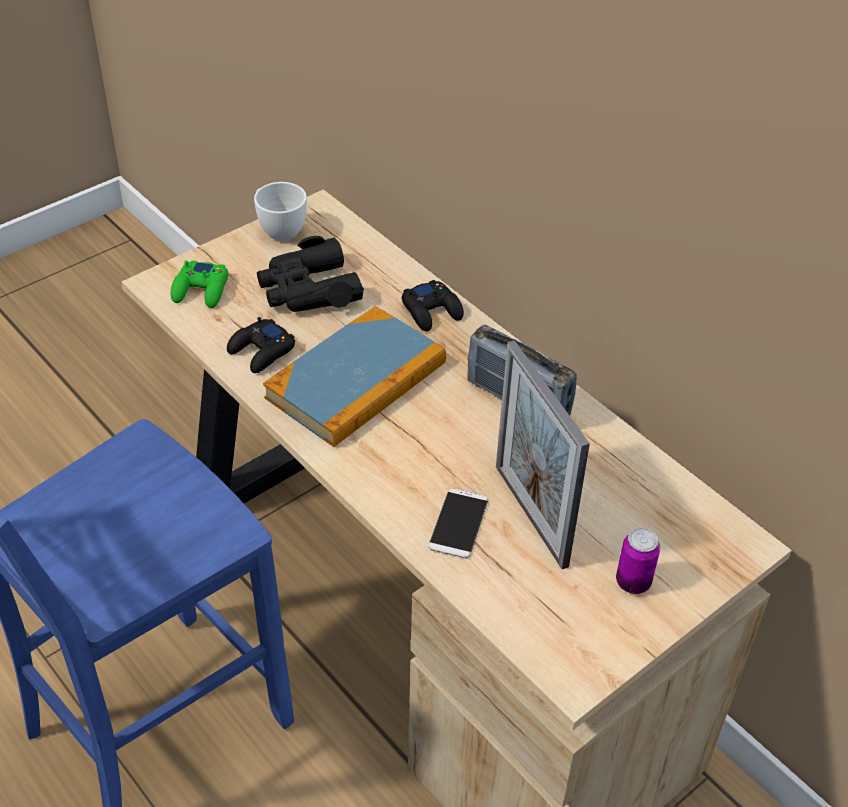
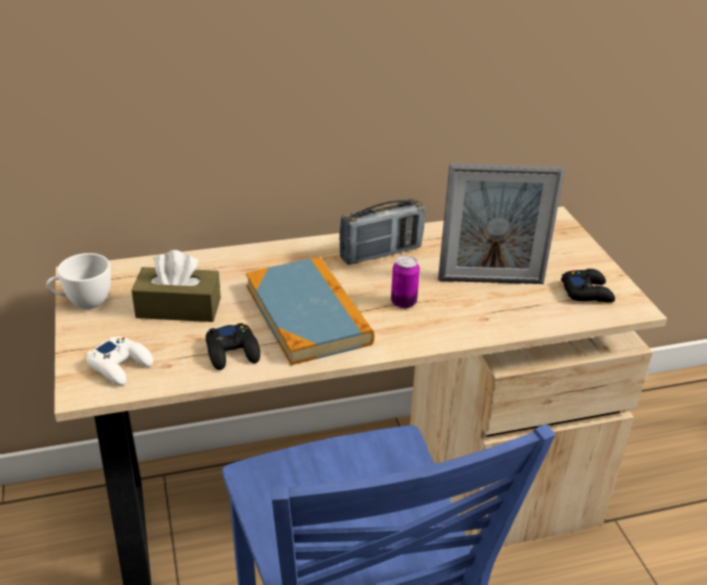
camera: 65 degrees left, 10 degrees down
(201, 290) = (120, 365): green game controller -> white game controller
(308, 290) = (178, 308): black binoculars -> brown tissue box
(432, 311) = (259, 259): black game controller -> black game controller (587, 292)
(458, 523) = (482, 311): phone -> none
(633, 582) = (565, 262): can -> can (403, 303)

